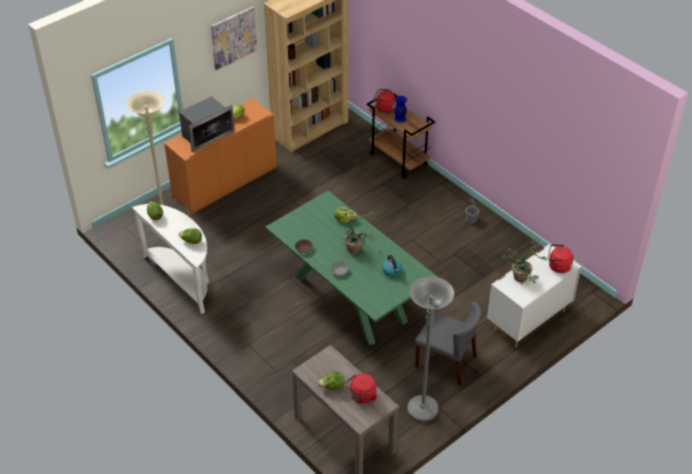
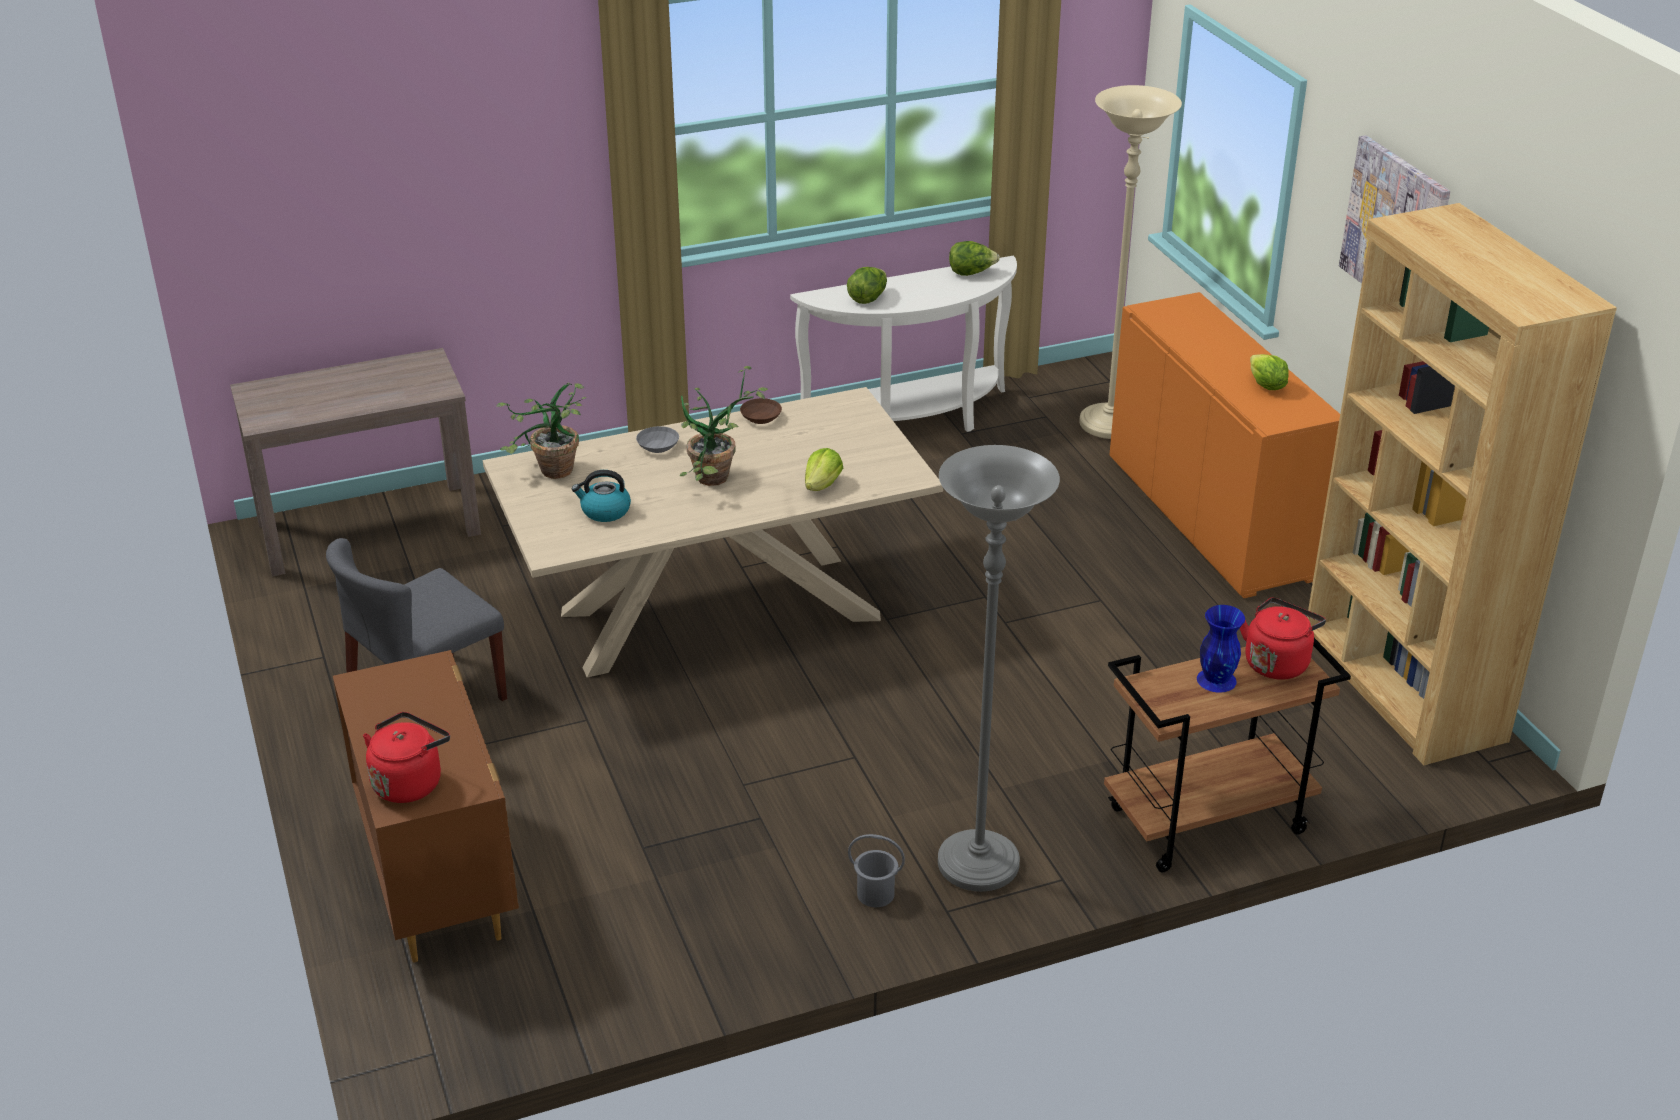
camera: 110 degrees right, 10 degrees down
(206, 134) = (1208, 340): microwave -> none
(332, 387) = (362, 378): lettuce -> none
(350, 298) = (717, 613): green dining table -> beige dining table
(362, 396) = (307, 403): red kettle -> none
(422, 409) = (336, 634): grey floor lamp -> grey floor lamp (978, 865)
(524, 278) = (422, 708): potted plant -> potted plant (551, 474)
(528, 320) = (438, 878): white dresser -> brown dresser

